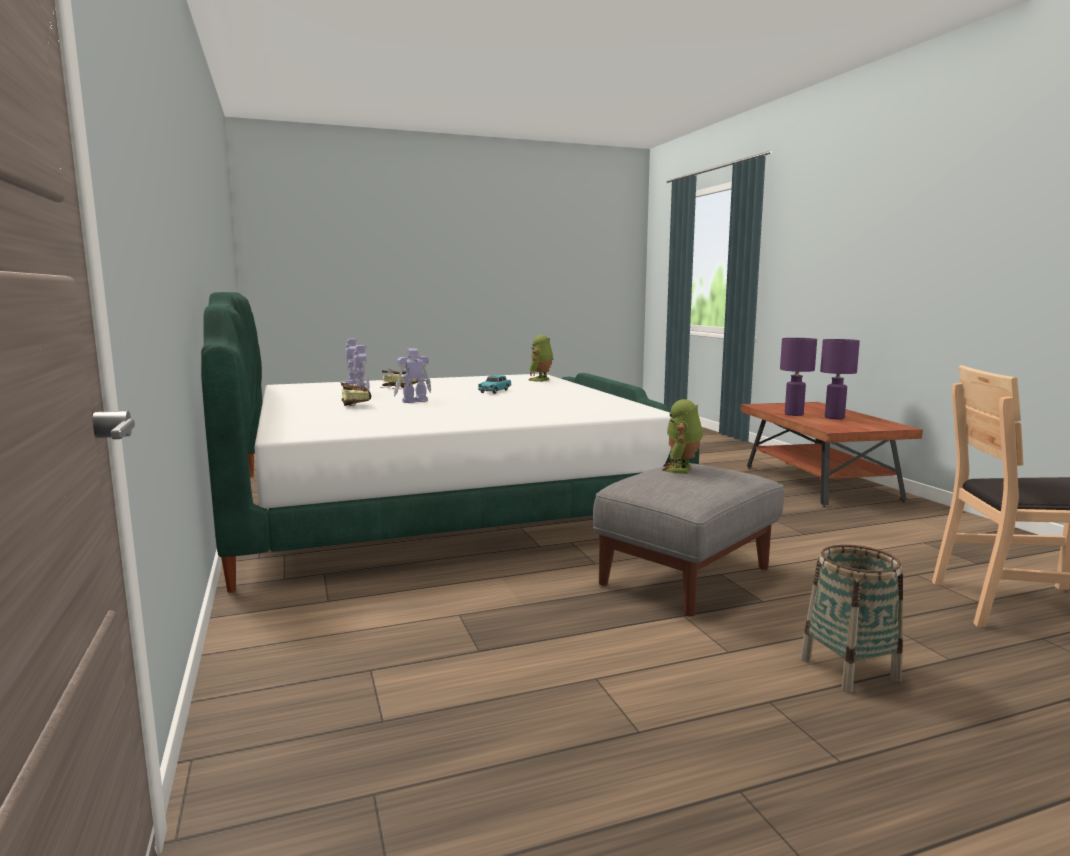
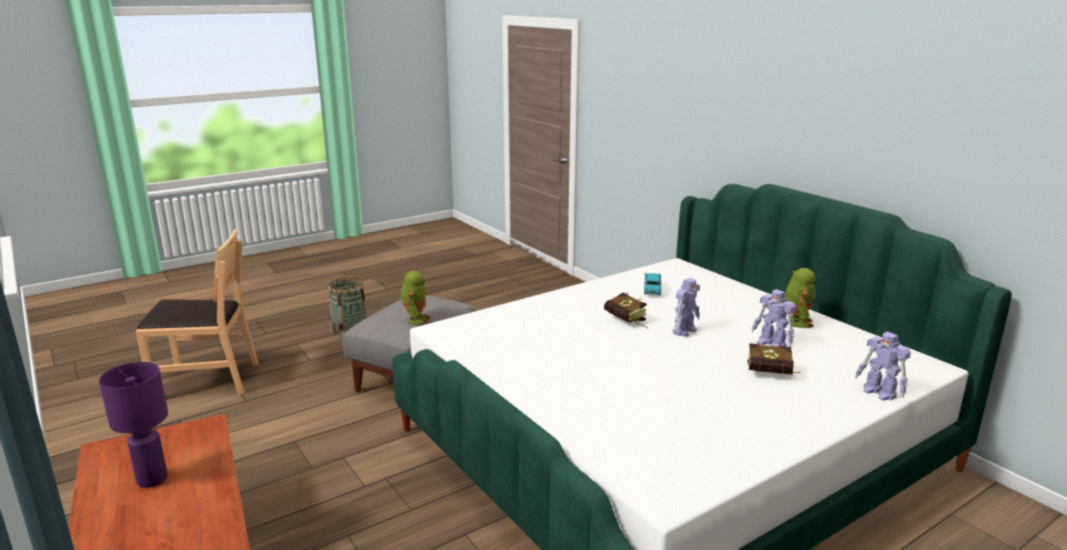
camera: 165 degrees right, 10 degrees up
(355, 405) = (722, 314): book -> book (627, 322)
(495, 391) = (638, 377): turquoise toy car -> turquoise toy car (652, 290)
(541, 380) = (623, 452): toy robot -> toy robot (797, 322)
(794, 414) = (202, 490): purple table lamp -> none

